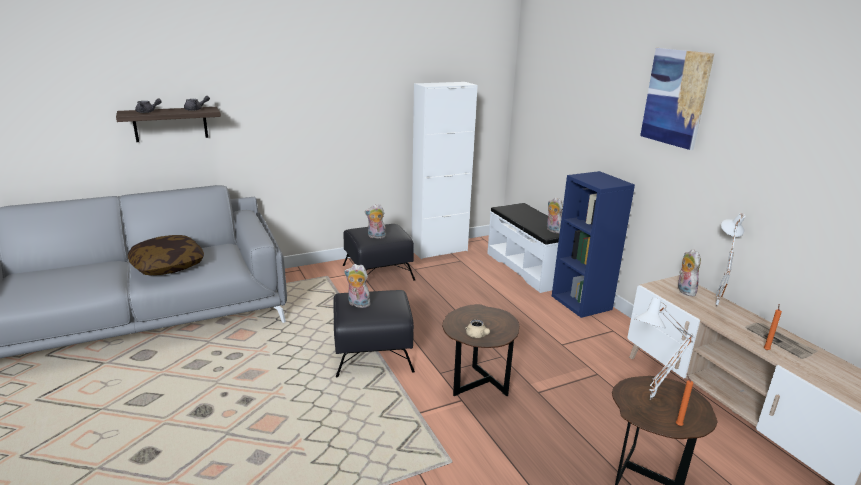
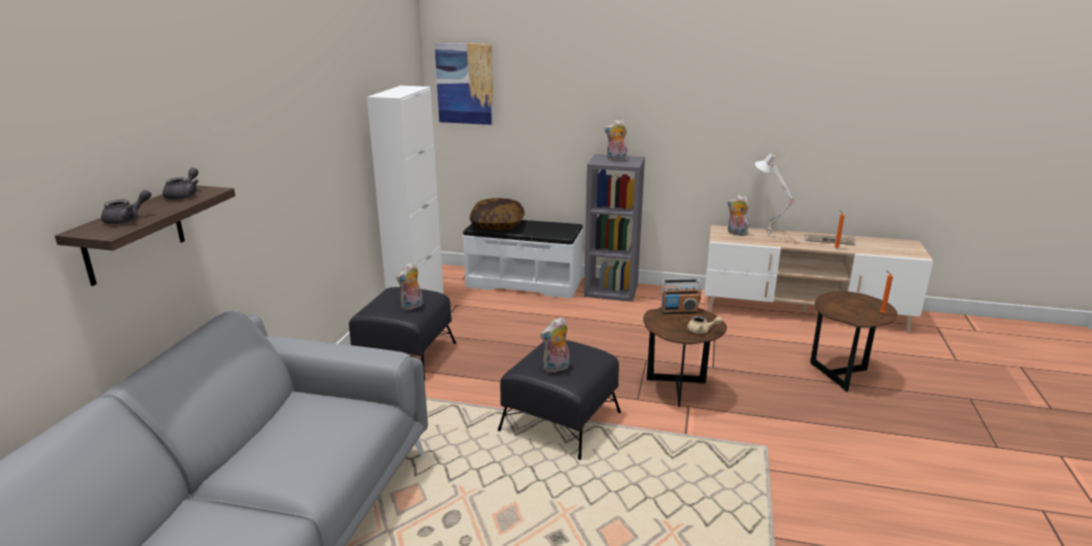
camera: 50 degrees left, 0 degrees up
(168, 266) = (293, 456): pillow -> pillow (497, 224)
(497, 316) = (679, 311): none -> radio
(552, 230) = (557, 230): plush toy -> plush toy (616, 159)
(582, 303) = (612, 290): blue bookcase -> grey bookcase
(653, 400) = (849, 308): white table lamp -> none
(675, 98) = (675, 67): picture -> picture (465, 84)

